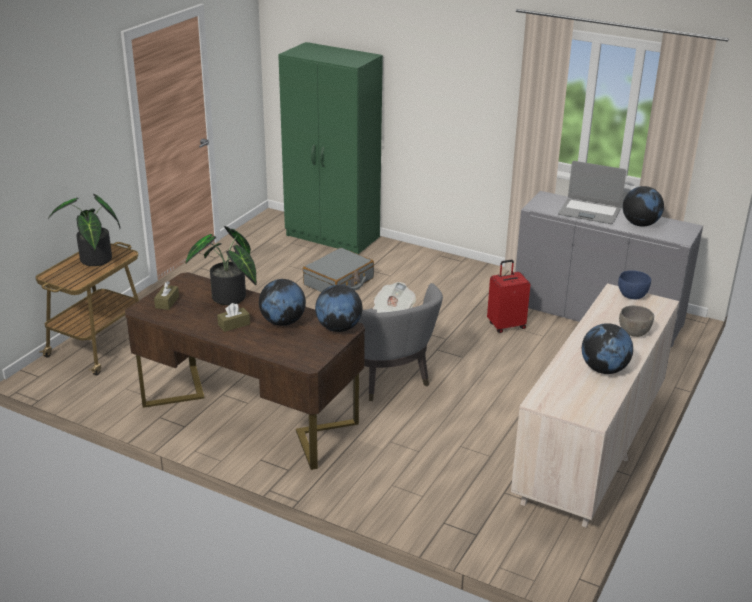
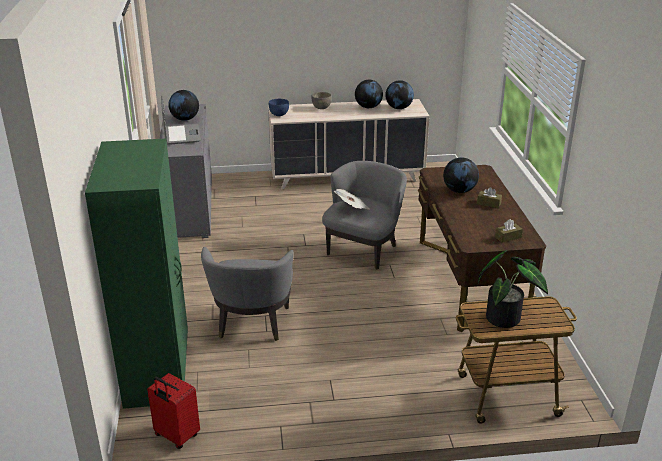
camera: 125 degrees left, 0 degrees up
(229, 299) = (466, 218): potted plant -> none
(338, 328) = (436, 173): globe -> globe (399, 108)
(339, 282) = (252, 324): grey suitcase -> grey armchair
(506, 325) = (242, 232): red suitcase -> red suitcase (176, 436)

